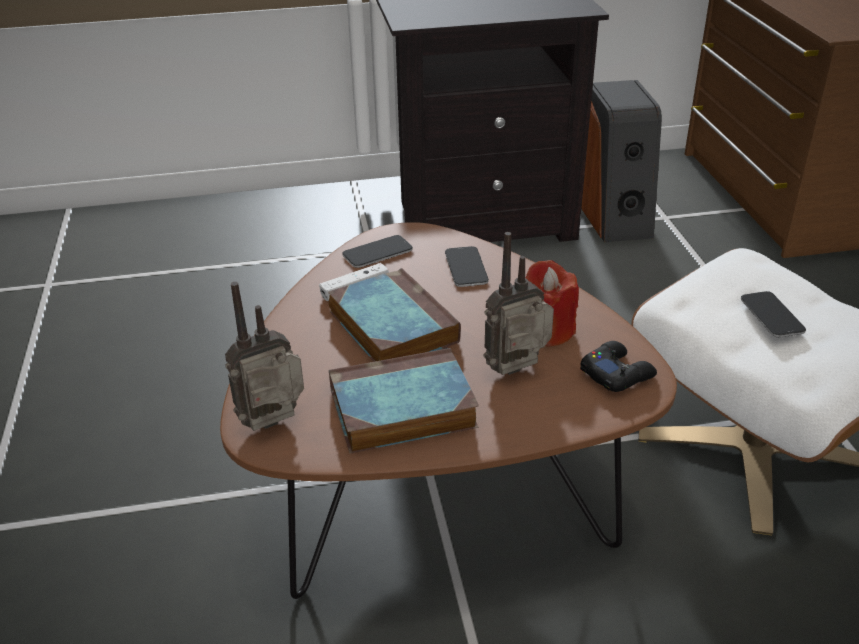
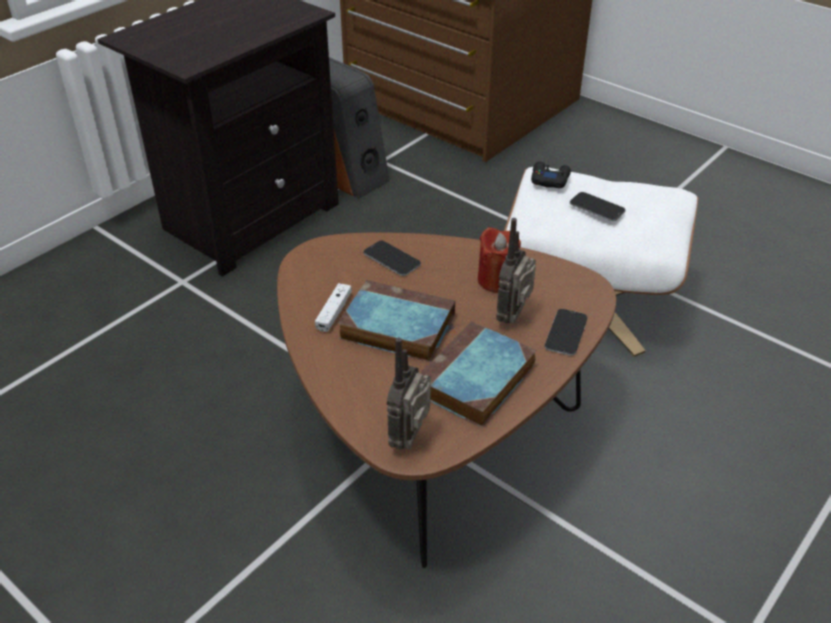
camera: 40 degrees left, 5 degrees up
(377, 253) = (314, 277): phone -> phone (566, 333)
(617, 373) = (568, 288): black game controller -> black game controller (549, 179)

